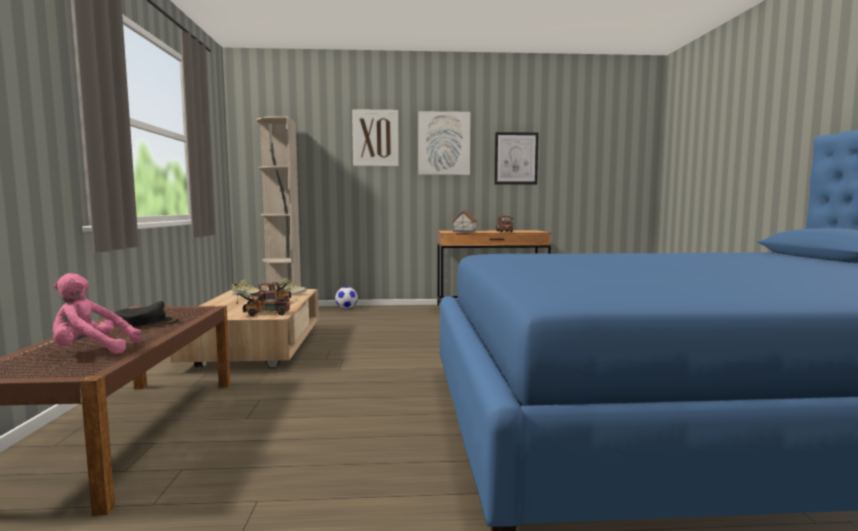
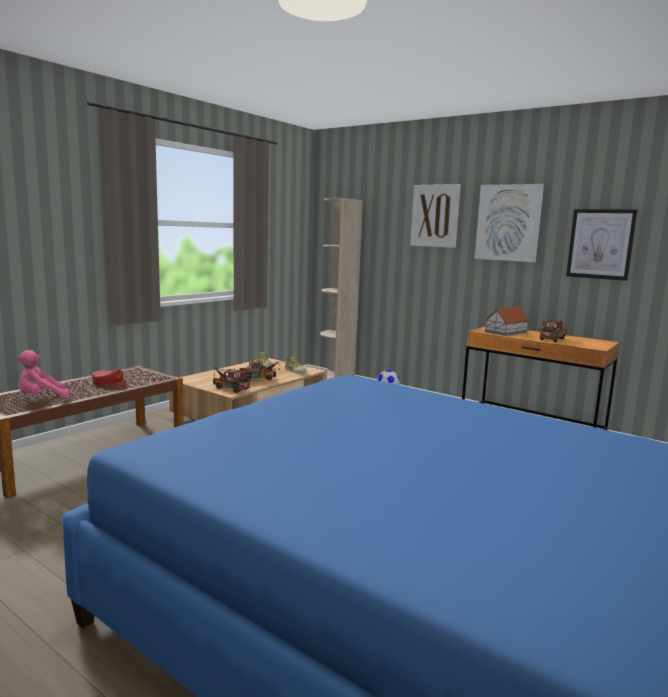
camera: 40 degrees right, 5 degrees up
(91, 351) = (41, 398): pink plush toy -> pink plush toy turned 60 degrees counterclockwise
(147, 322) = (110, 382): black cap -> red cap

